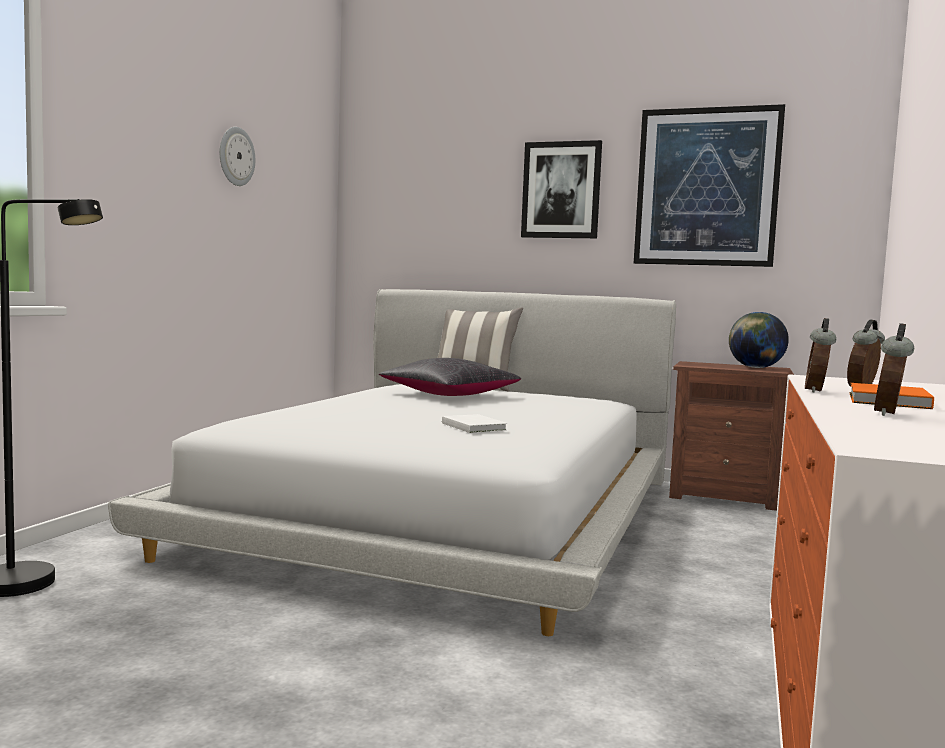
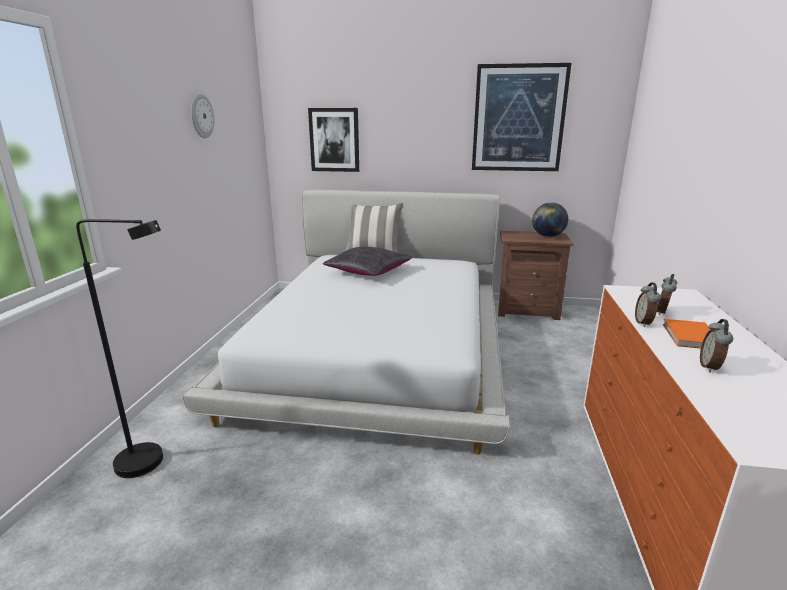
camera: 10 degrees left, 15 degrees up
(473, 426) = (406, 315): white book -> none
(561, 190) = (423, 120): picture -> picture (334, 140)

